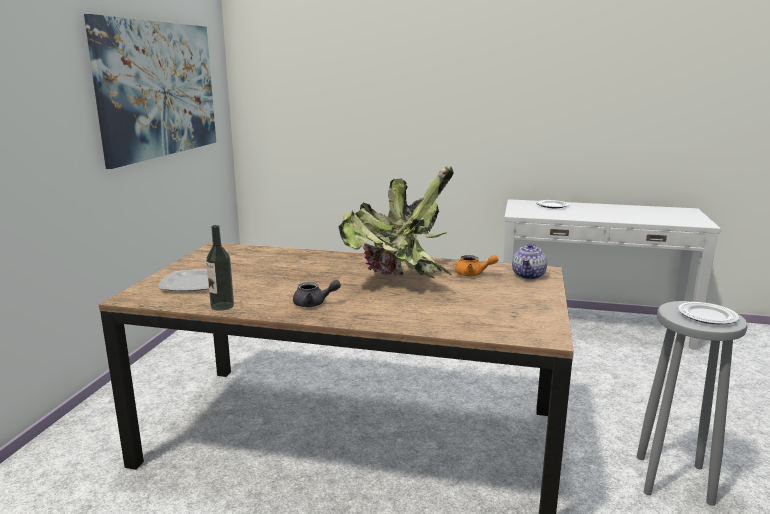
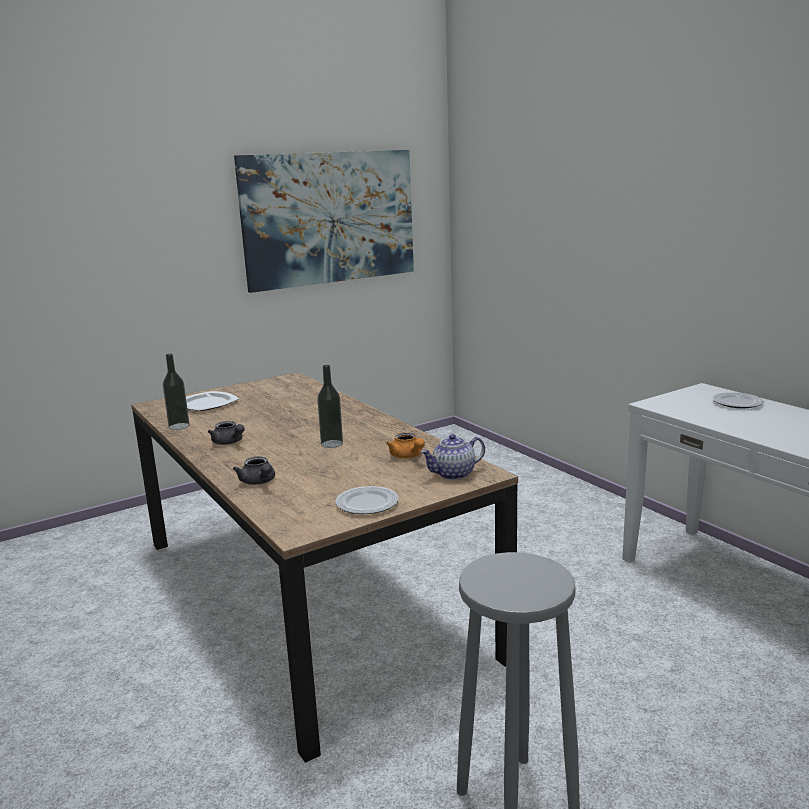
camera: 45 degrees right, 0 degrees up
(399, 281) = (332, 444): potted plant -> bottle
(426, 320) = (258, 482): none -> grey teapot
(706, 316) = (515, 582): plate -> plate (366, 504)

